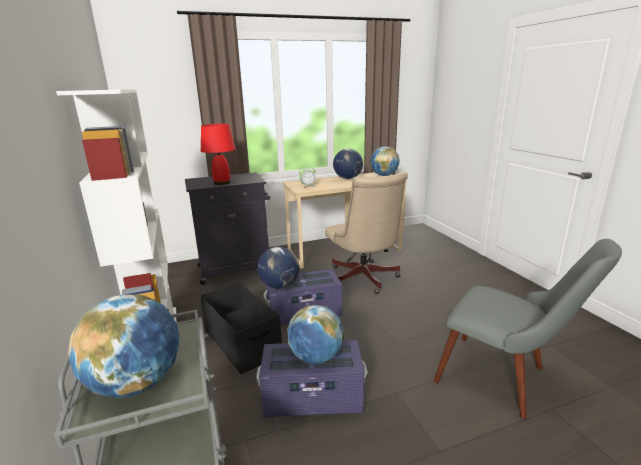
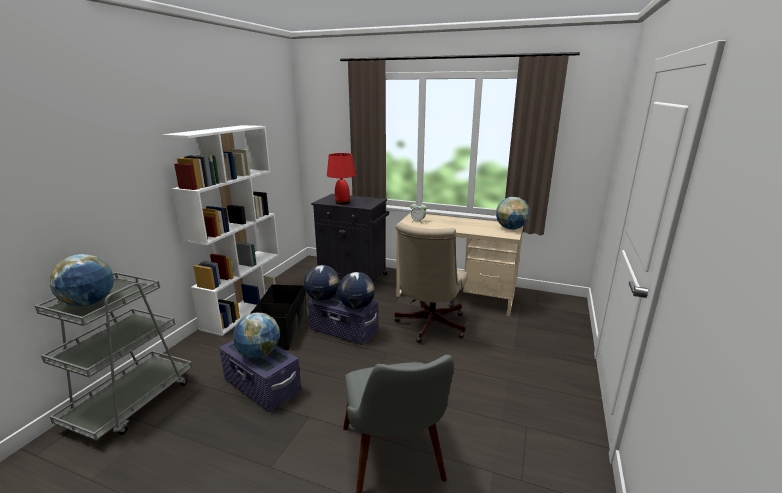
camera: 40 degrees right, 0 degrees up
(348, 178) = (470, 222): globe -> globe (357, 306)

